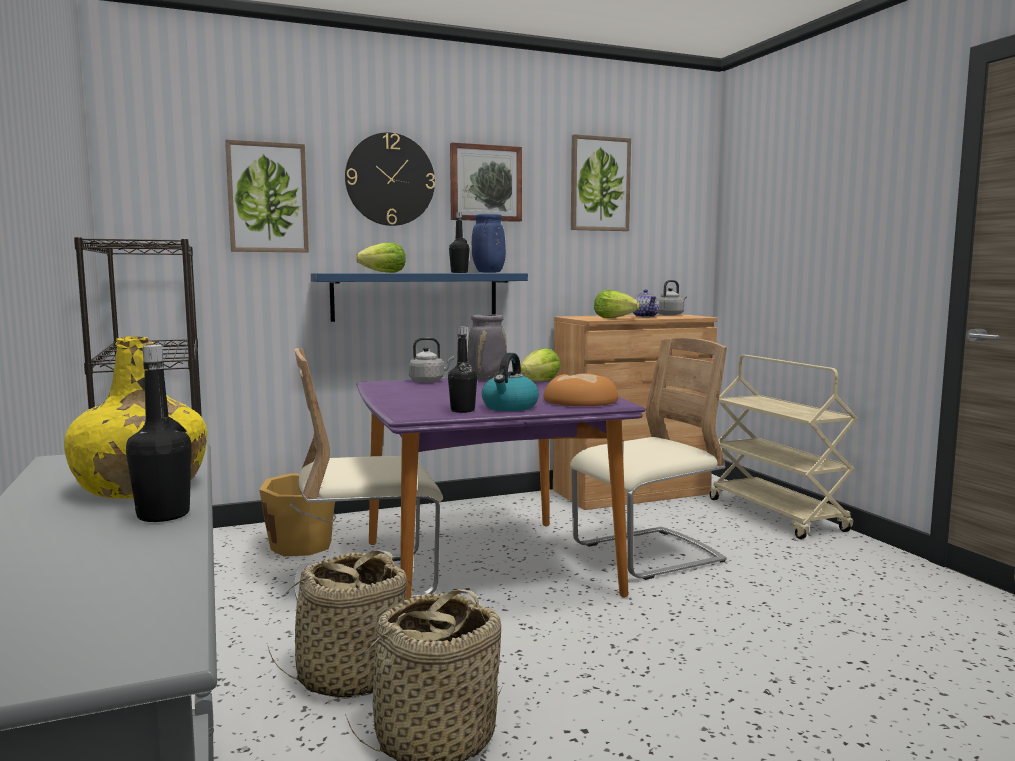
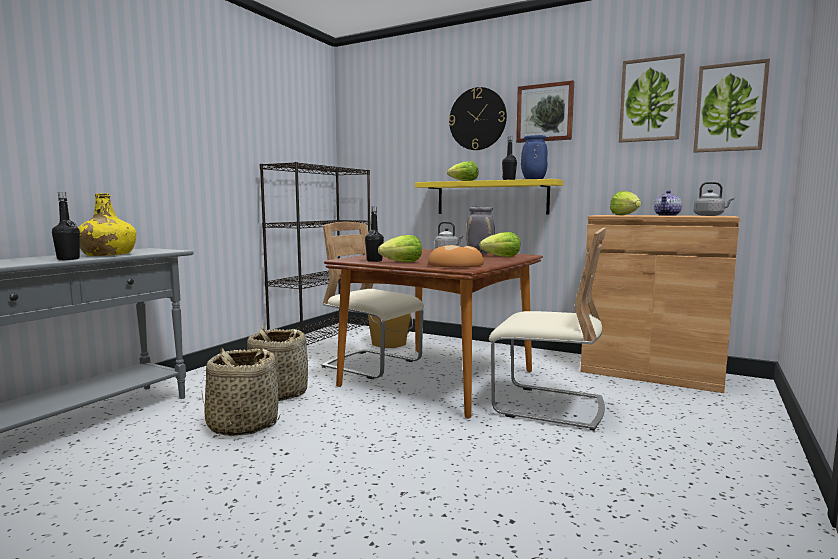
camera: 50 degrees right, 0 degrees up
(267, 198) = (409, 139): picture -> picture (729, 107)
(415, 296) = (491, 198): blue shelf -> yellow shelf
(487, 567) = (439, 378): purple dining table -> brown dining table
(510, 407) = (402, 262): kettle -> lettuce
(777, 515) = (749, 425): beige cart -> none

